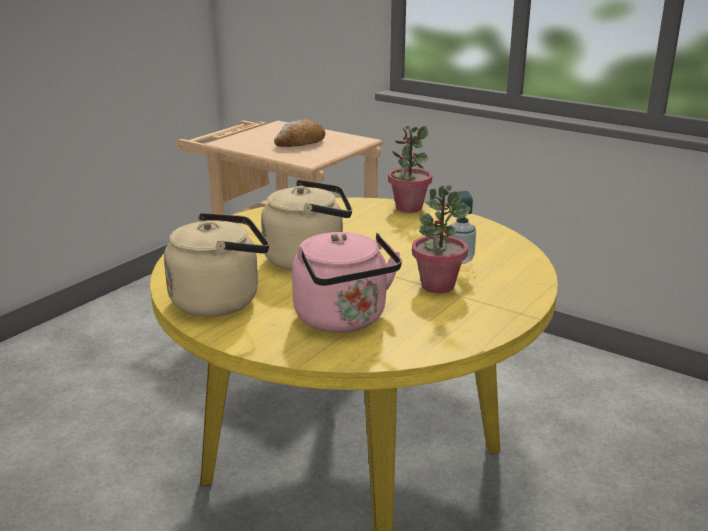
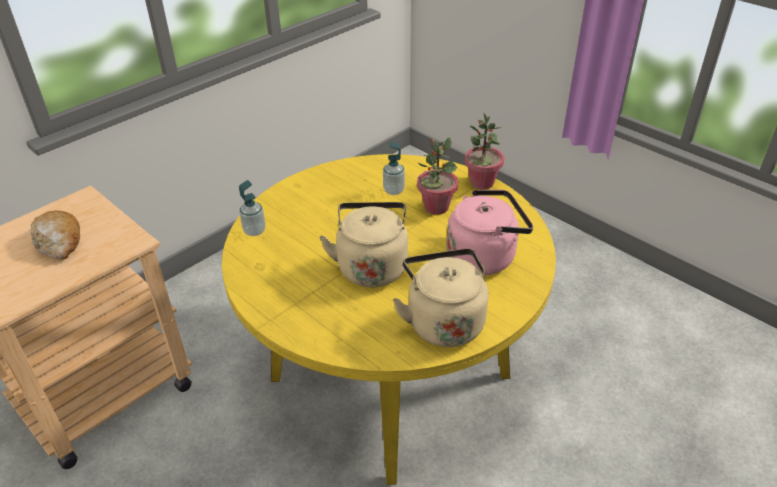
camera: 80 degrees left, 15 degrees up
(351, 205) = (254, 231): none -> soap dispenser
(408, 207) = (275, 199): potted plant -> potted plant (481, 183)

